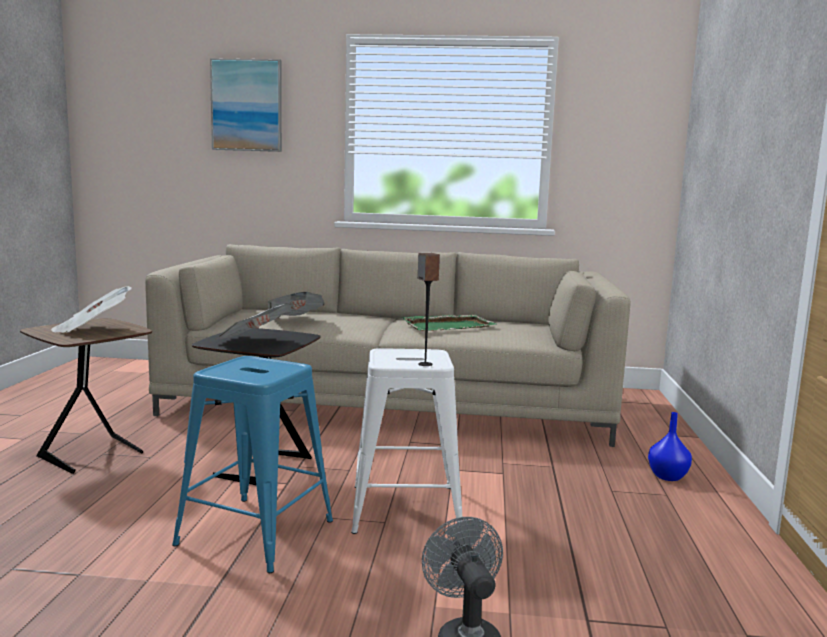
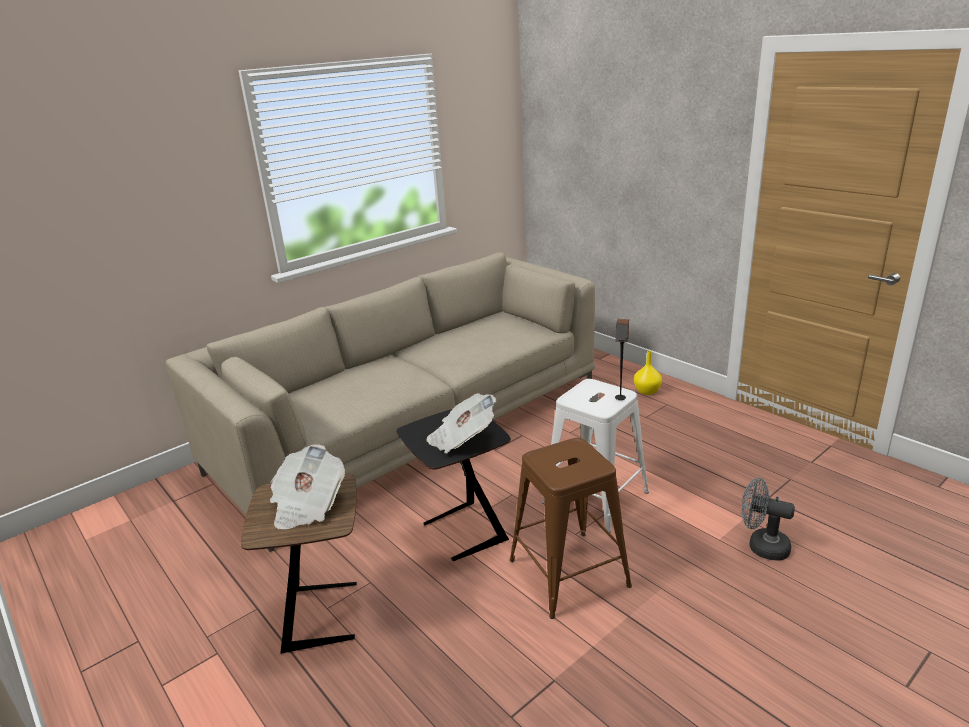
camera: 45 degrees left, 15 degrees up
(247, 105) = (139, 173): picture -> none
(255, 533) = (568, 573): blue stool -> brown stool
(295, 321) = (359, 396): newspaper -> none
(449, 326) = (466, 345): green tray -> none
(668, 477) = (647, 391): blue vase -> yellow vase

